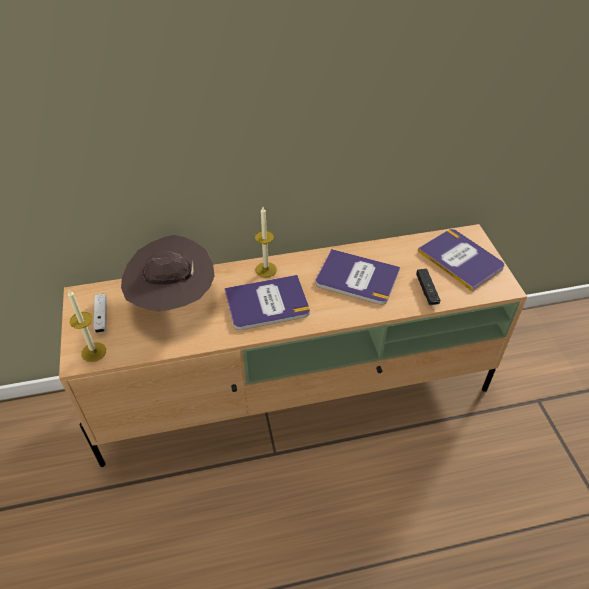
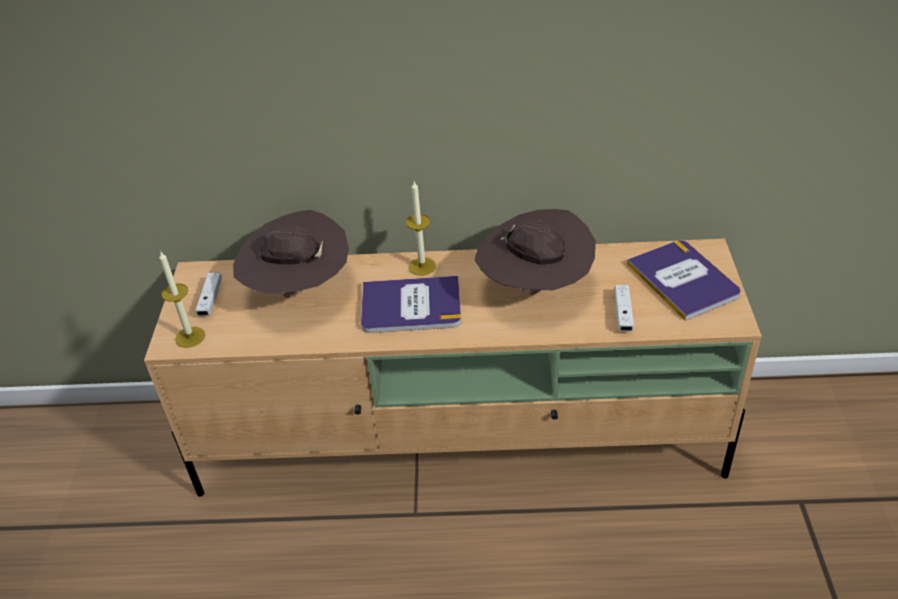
camera: 15 degrees right, 5 degrees down
(357, 278) = (535, 288): book -> brown hat
(427, 291) = (623, 313): black game controller -> white game controller

